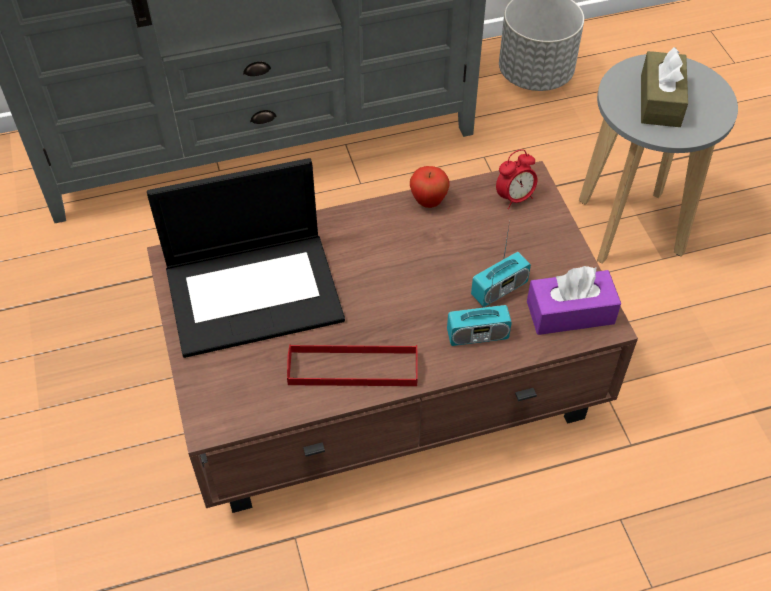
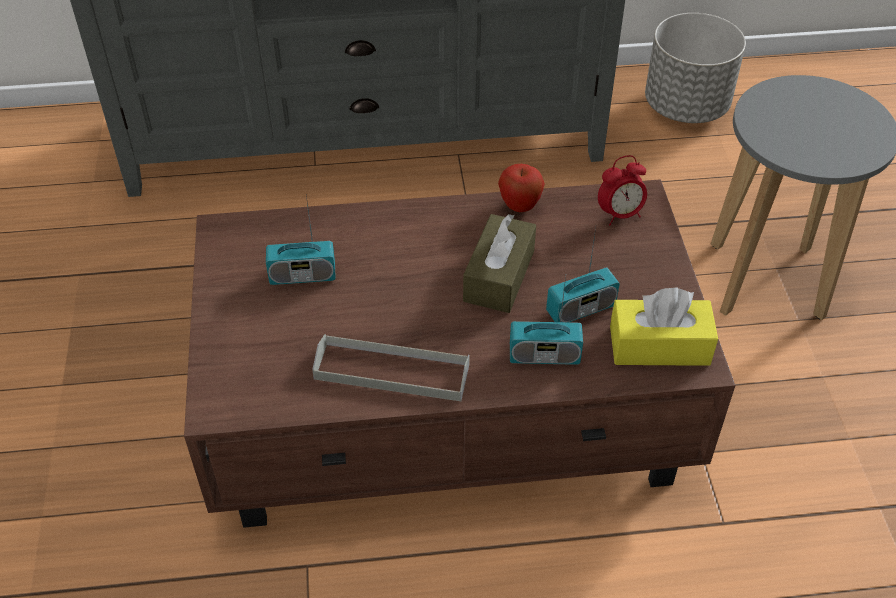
camera: 10 degrees right, 5 degrees down
(255, 291) = (302, 275): laptop -> radio
(353, 368) = (392, 372): red tray -> grey tray
(570, 312) = (659, 346): purple tissue box -> yellow tissue box
(660, 101) = (806, 125): brown tissue box -> brown tissue box (499, 276)

